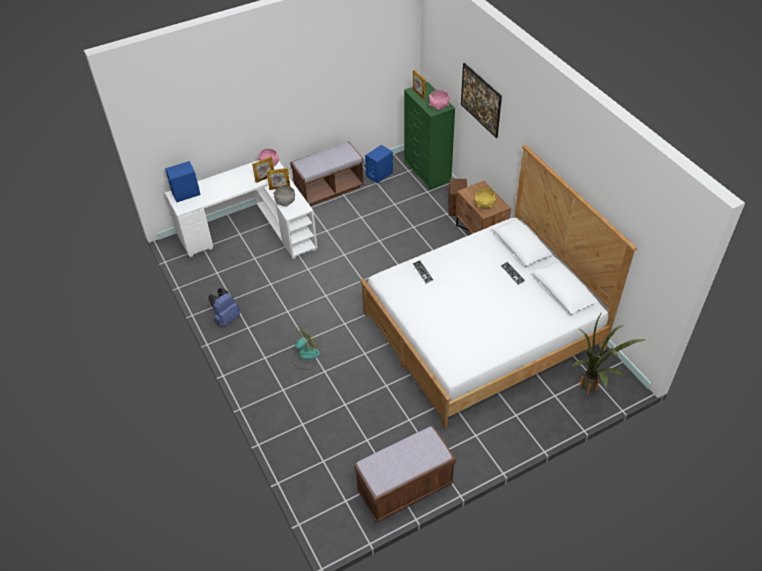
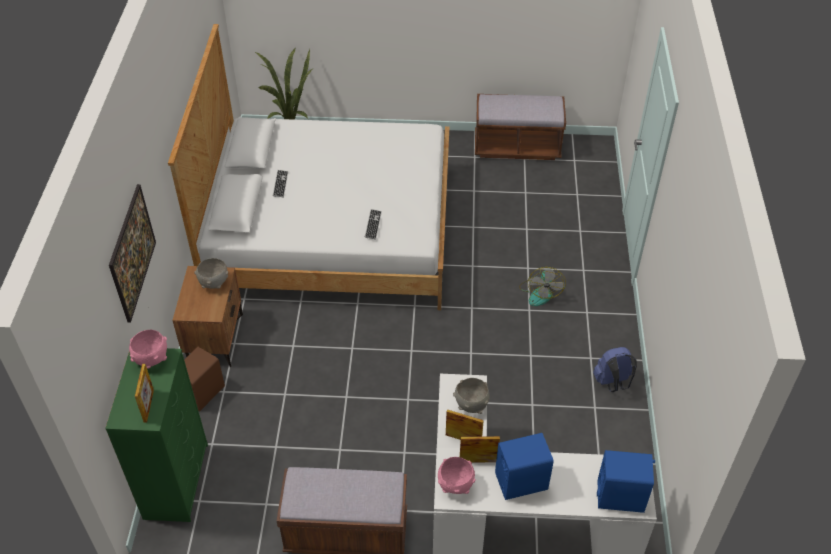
camera: 150 degrees left, 0 degrees up
(305, 356) = (540, 292): fan -> fan turned 75 degrees counterclockwise
(379, 174) = (247, 519): blue speaker -> blue speaker (520, 481)
(484, 205) = (214, 283): yellow bowl -> grey bowl

